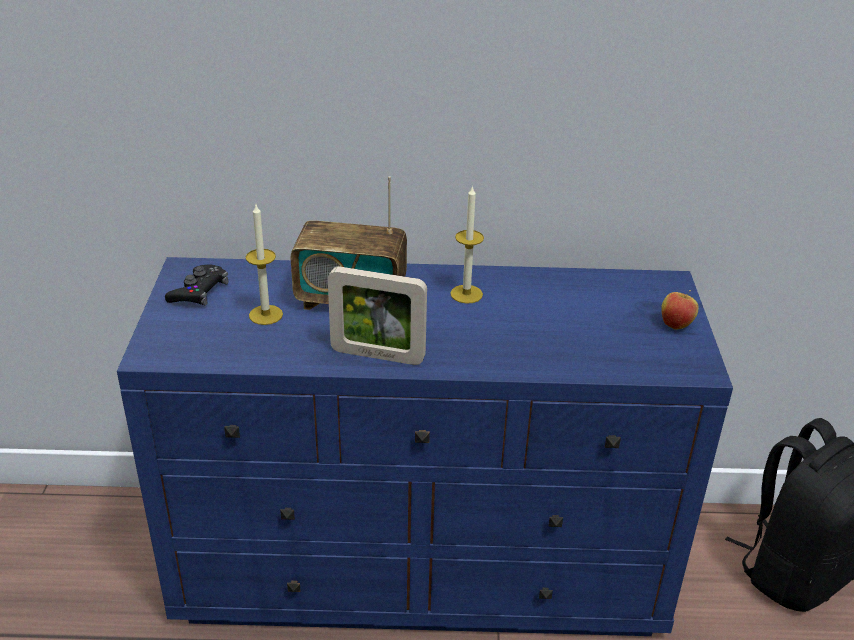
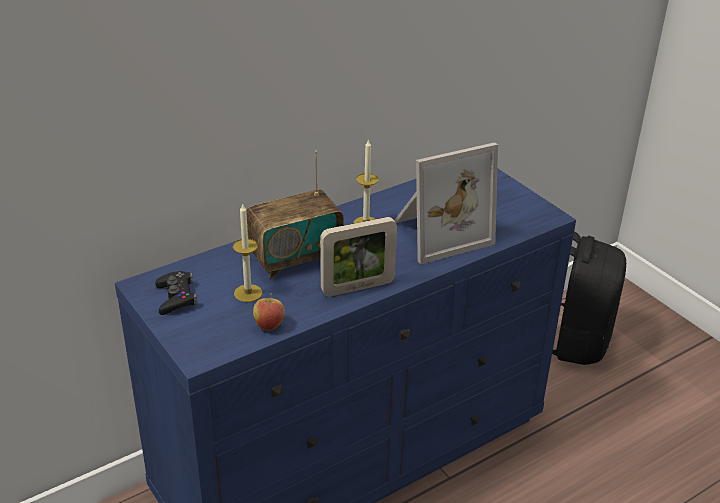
camera: 35 degrees left, 0 degrees up
(536, 334) = (438, 232): none -> picture frame
(676, 325) = (509, 194): apple -> apple (269, 326)

